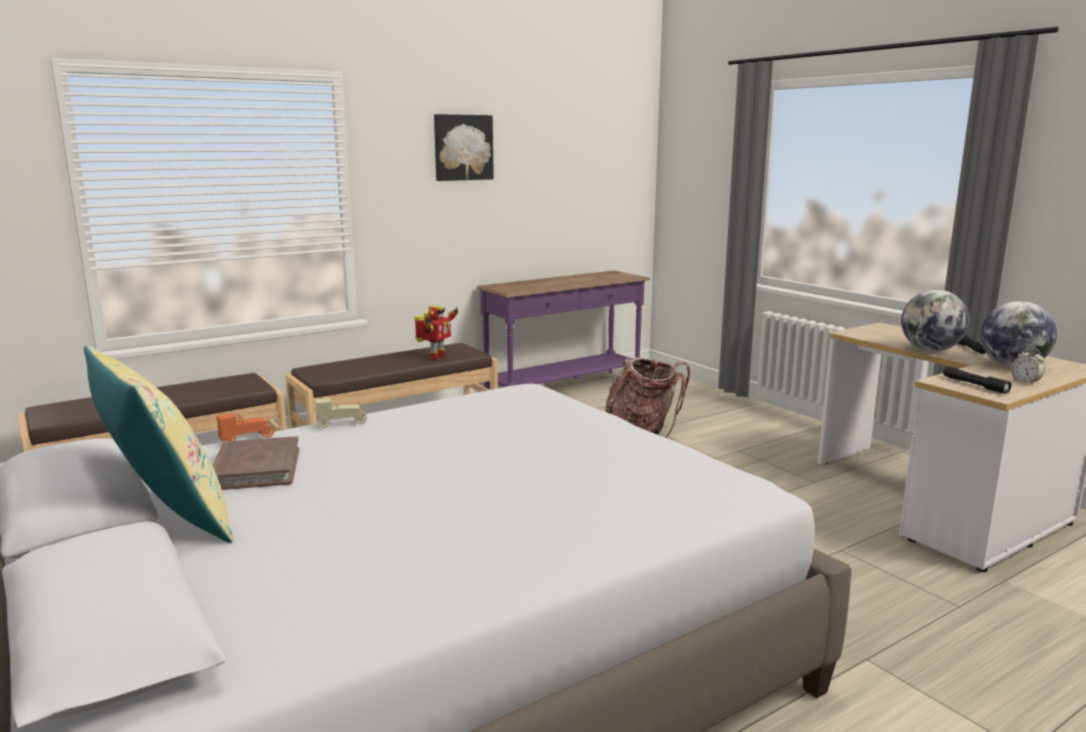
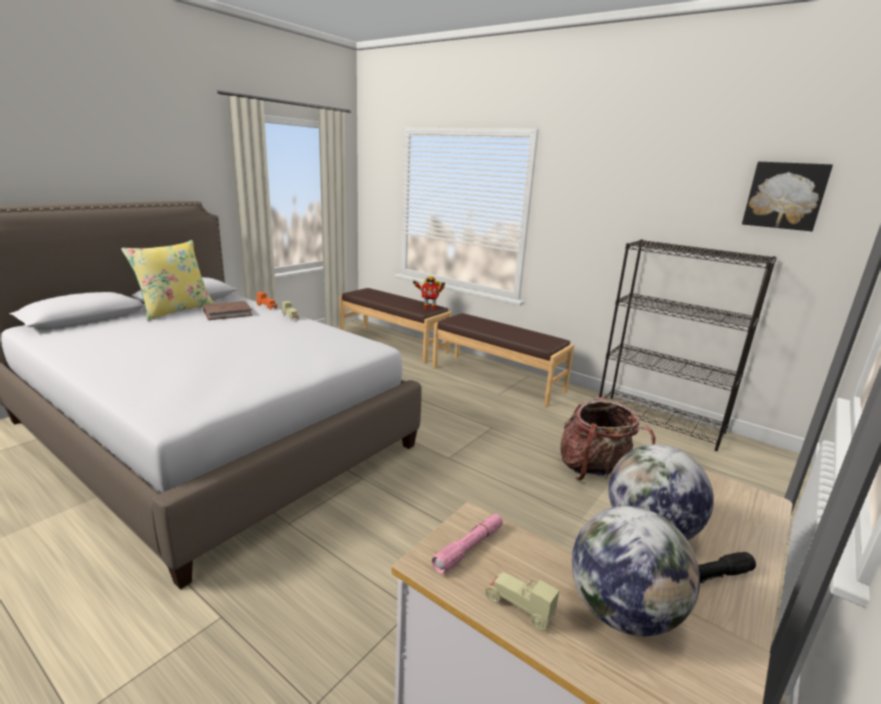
camera: 70 degrees right, 5 degrees up
(436, 357) = (521, 338): toy robot -> toy robot (429, 308)
(462, 147) = (622, 189): picture -> picture (785, 196)
(565, 390) = (659, 422): purple console table -> black bookcase
(974, 385) = (469, 548): black flashlight -> pink flashlight
(1025, 382) = (518, 608): alarm clock -> beige toy car

